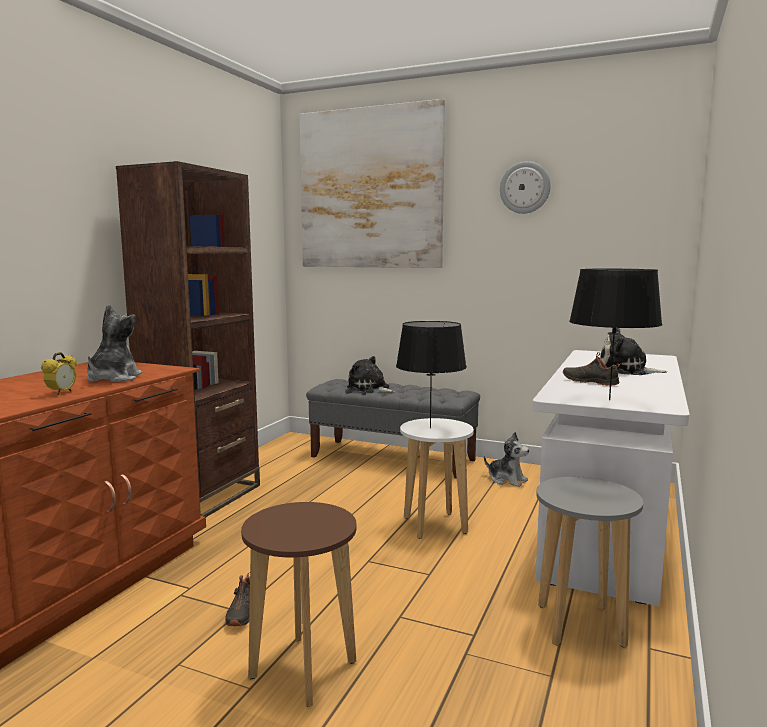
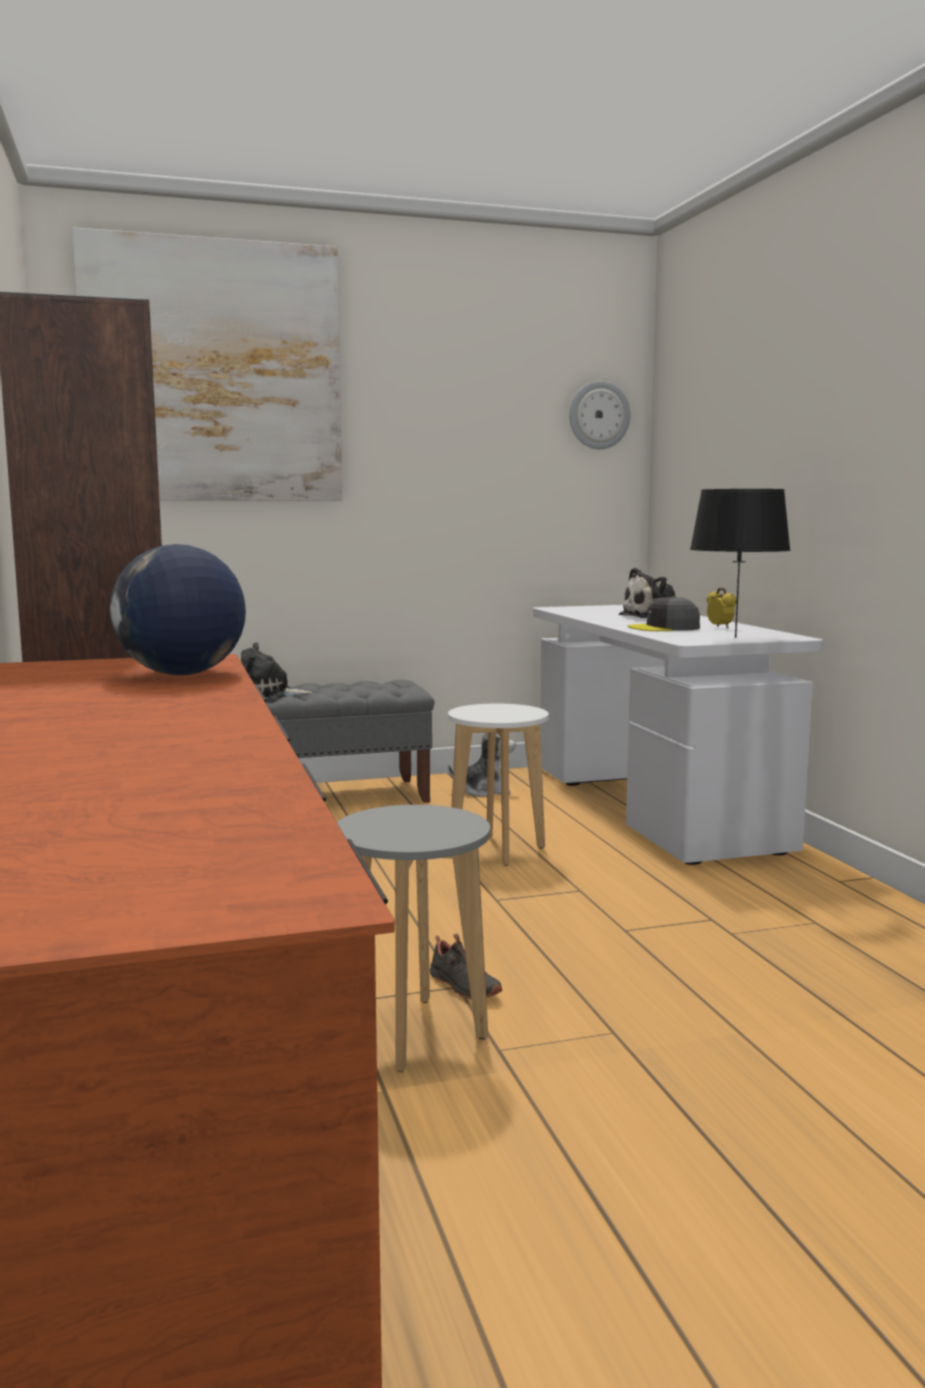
camera: 40 degrees left, 0 degrees up
(62, 393) = (202, 693): alarm clock -> alarm clock (720, 628)
(113, 379) = (182, 674): plush toy -> globe
(303, 669) = (629, 999): brown stool -> none
(430, 428) = (494, 713): black table lamp -> none
(525, 187) = (455, 389): wall clock -> wall clock (599, 415)
(580, 625) = (770, 883): grey stool -> grey stool (413, 1033)
(590, 382) = (664, 628): black shoe -> grey cap

